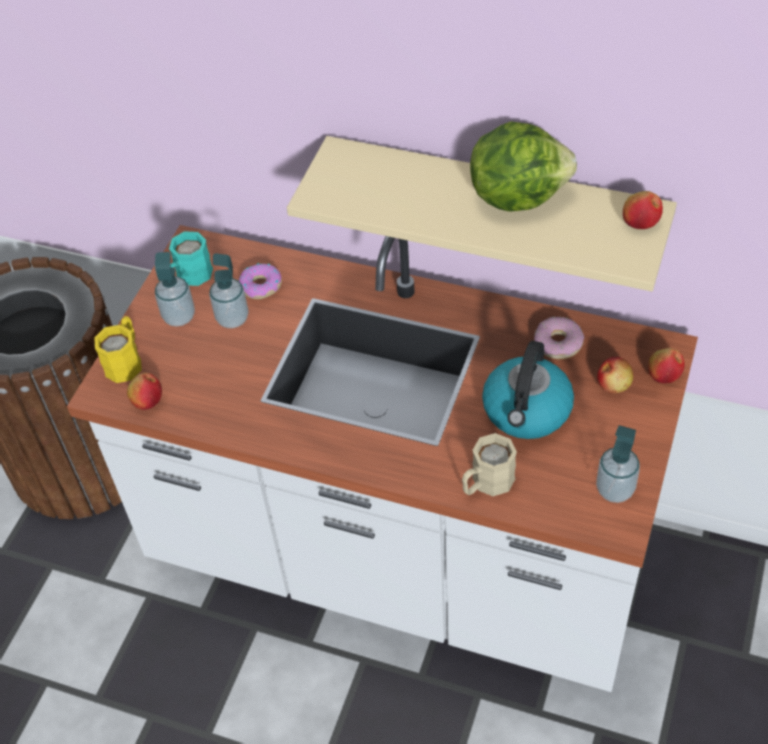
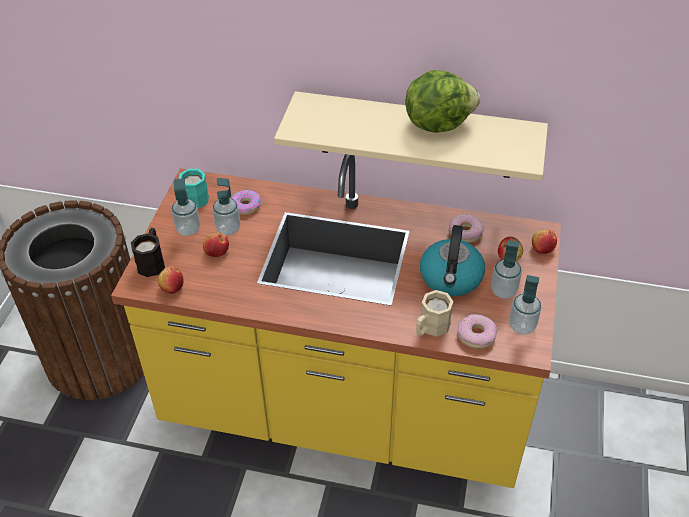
camera: 10 degrees left, 5 degrees down
(126, 361) = (152, 261): yellow mug -> black mug
(399, 556) = (345, 408): white counter -> yellow counter
(548, 499) = (476, 335): none -> donut
(597, 435) = (503, 291): none -> soap dispenser
(640, 221) = (525, 136): apple -> apple (216, 251)

